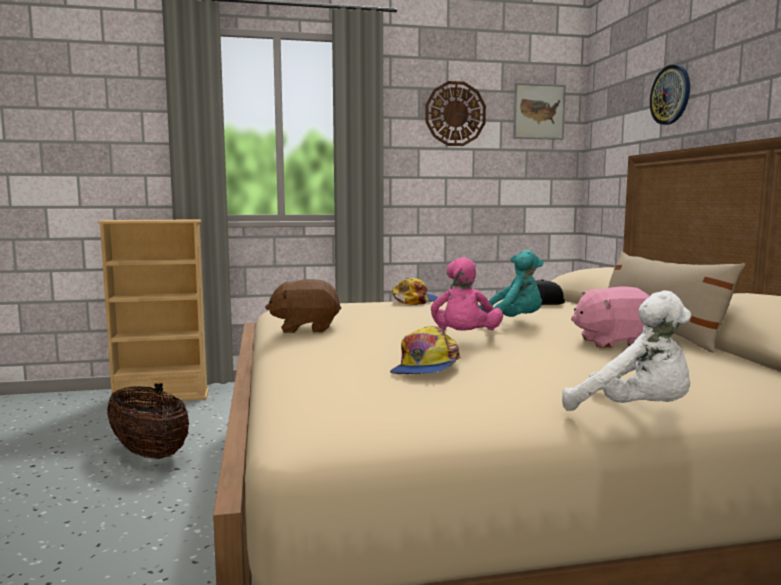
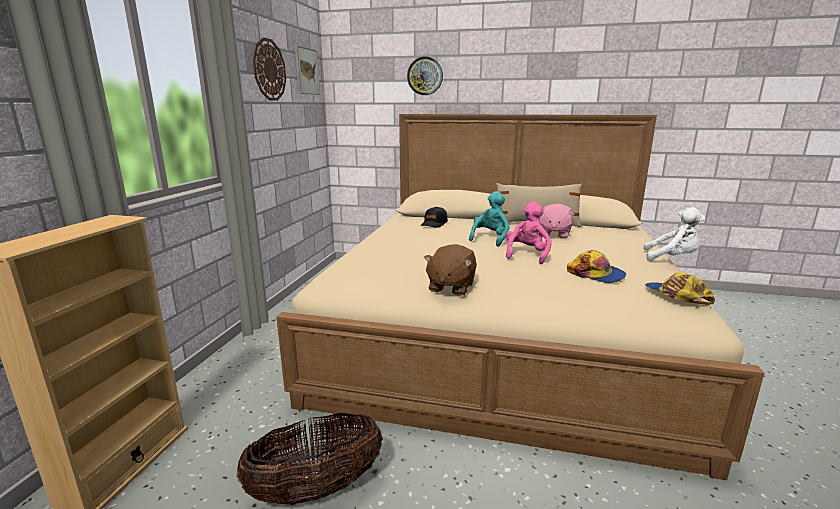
camera: 65 degrees left, 10 degrees up
(415, 301) = (382, 243): cap -> cap (676, 296)
(464, 339) = (527, 255): pink plush toy -> pink plush toy turned 105 degrees counterclockwise
(635, 412) = (672, 258): white plush toy -> white plush toy turned 45 degrees clockwise

